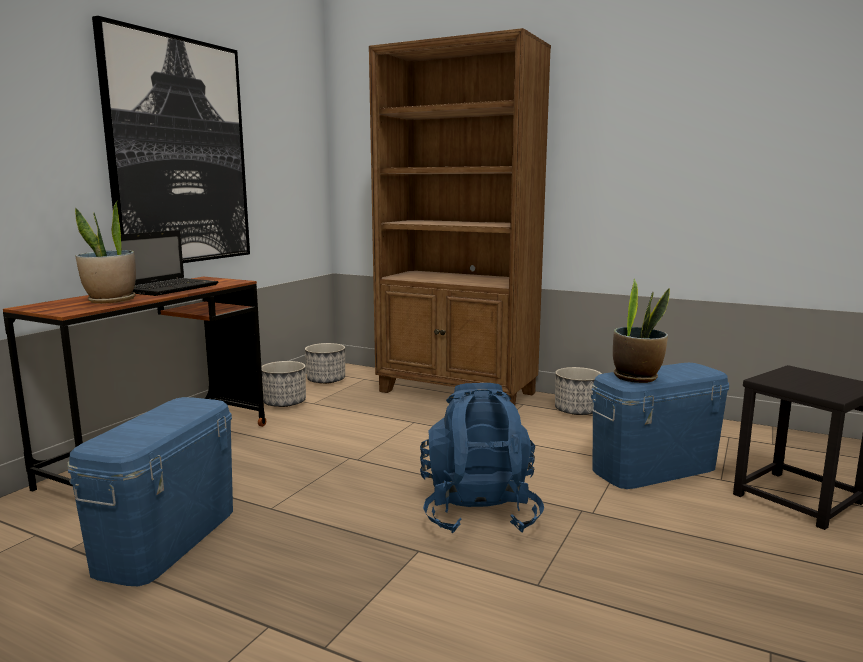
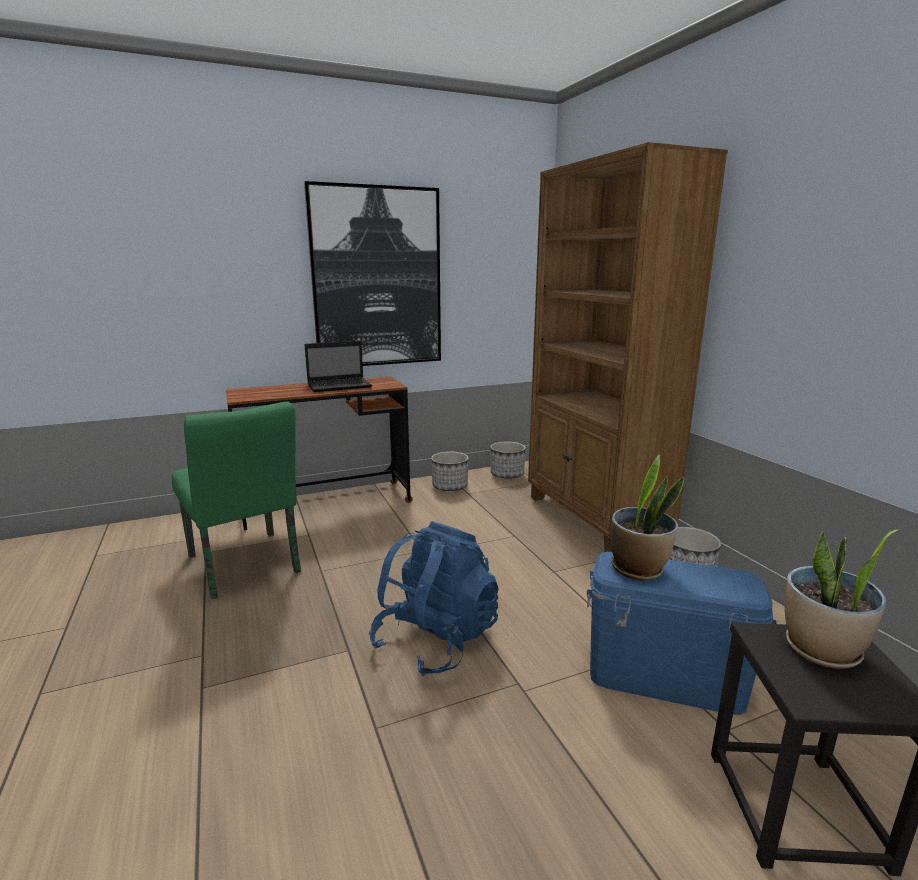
camera: 40 degrees right, 5 degrees up
(111, 300) = (282, 392): potted plant -> potted plant (821, 650)
(167, 539) = (246, 568): blue storage box -> green chair

